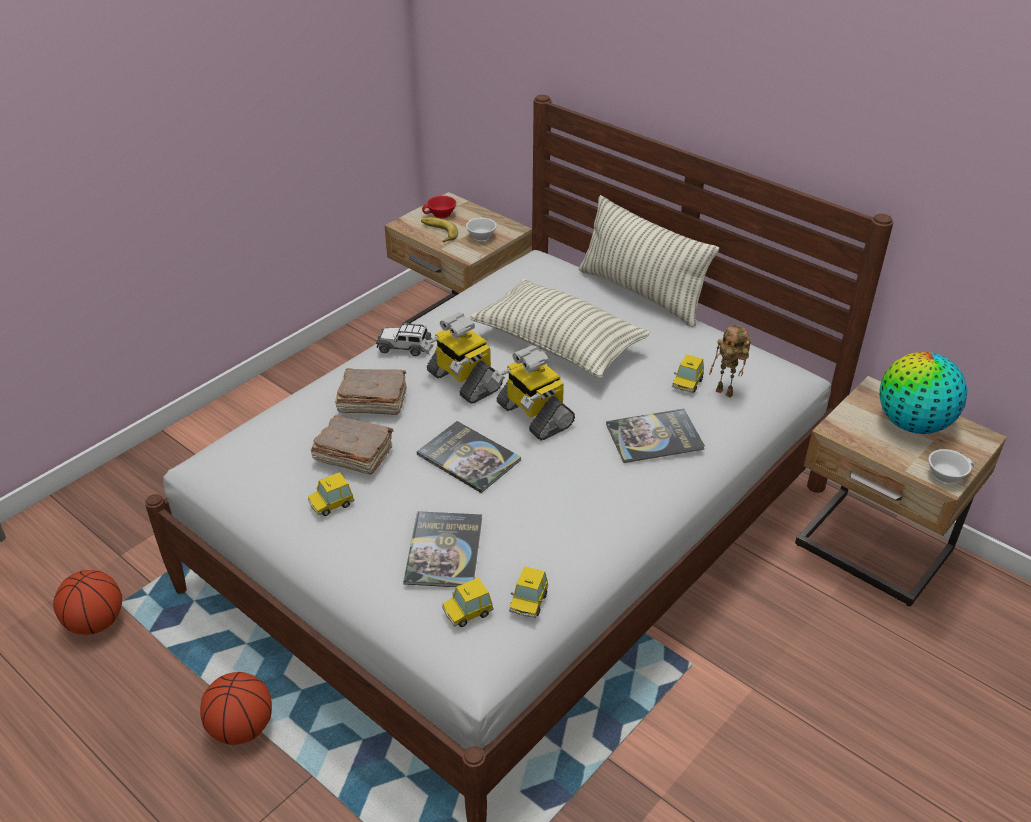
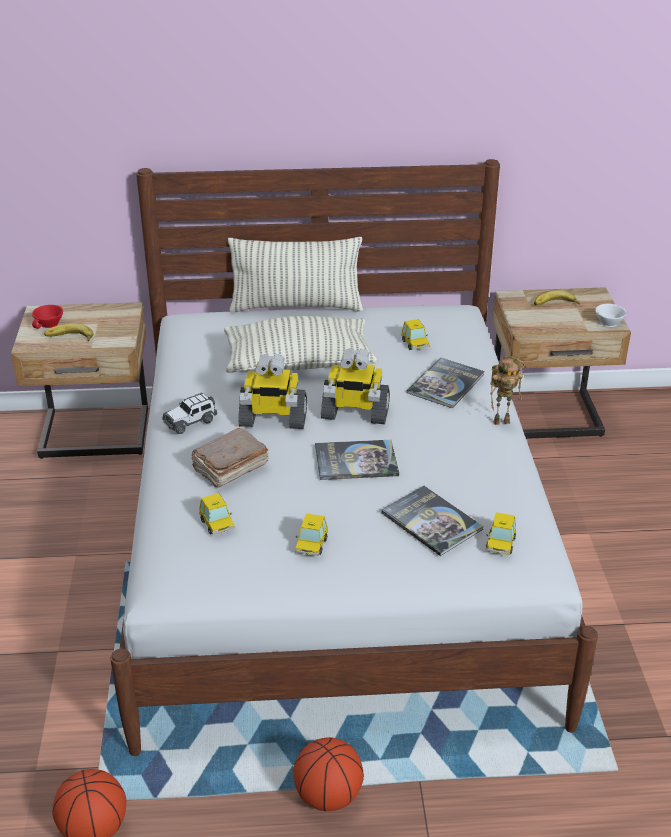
camera: 45 degrees left, 5 degrees down
(353, 455) = (275, 507): brown book -> none
(479, 236) = (109, 325): white cup -> none
(528, 602) = (523, 515): toy car -> toy car (217, 524)
(726, 392) = (444, 337): toy robot -> toy robot (502, 421)
(912, 424) = (555, 305): globe -> banana

